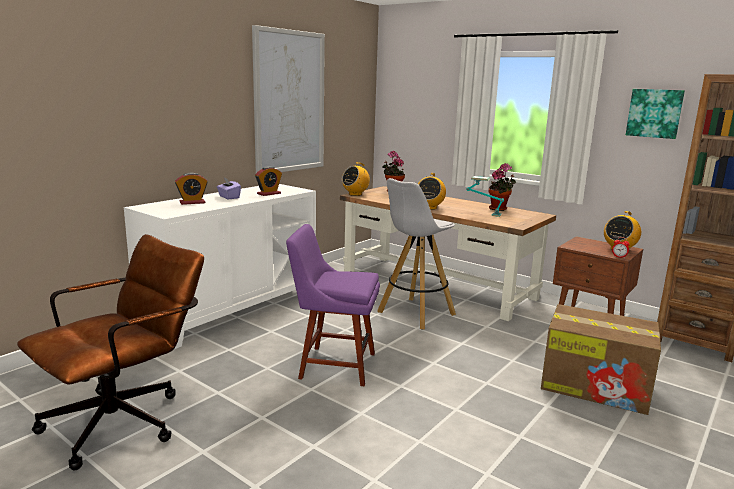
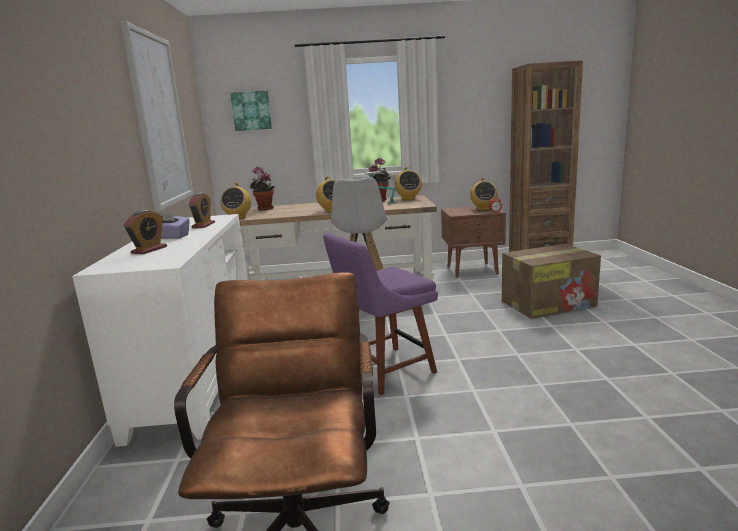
camera: 40 degrees left, 0 degrees up
(527, 215) = (408, 198): none -> radio
(654, 113) = (476, 101): picture -> picture (251, 111)

